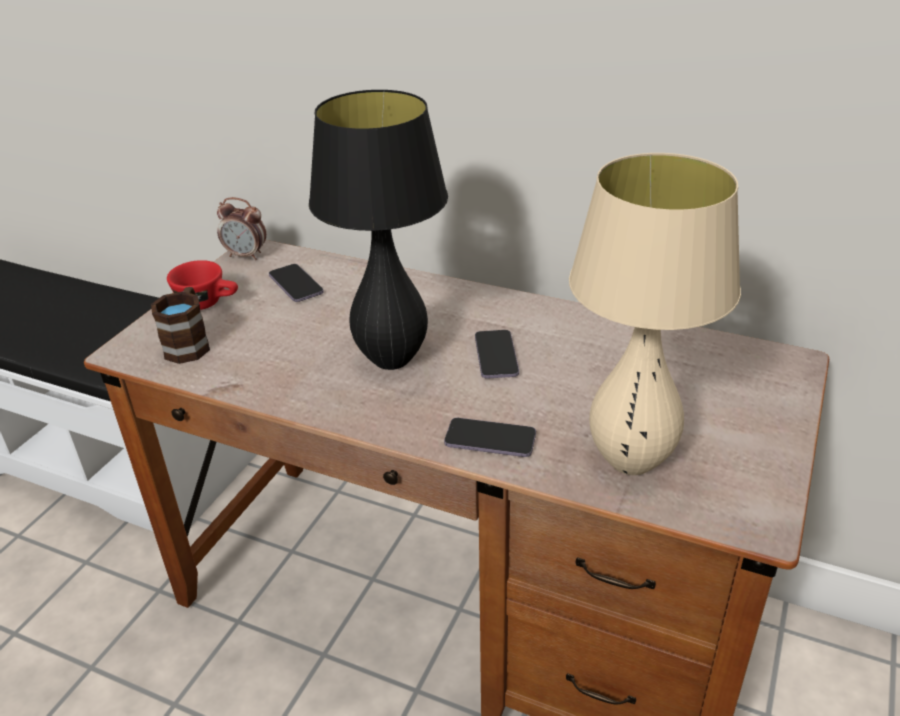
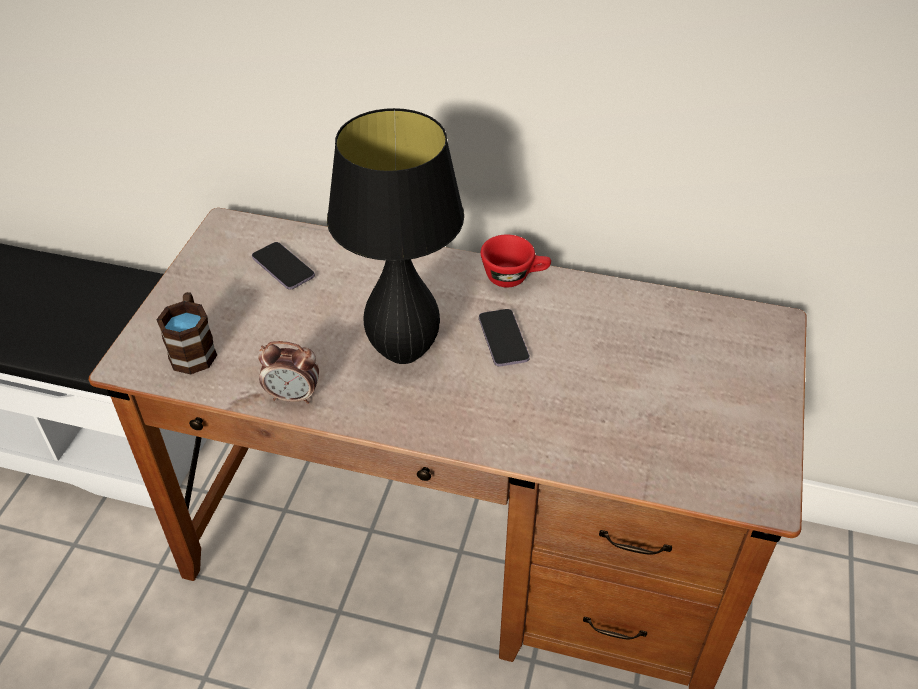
camera: 10 degrees left, 10 degrees up
(208, 302) = (198, 296): red cup -> red cup (514, 277)
(246, 255) = (220, 233): alarm clock -> alarm clock (293, 396)
(490, 440) = (517, 434): phone -> none
(630, 461) = (647, 445): beige table lamp -> none

